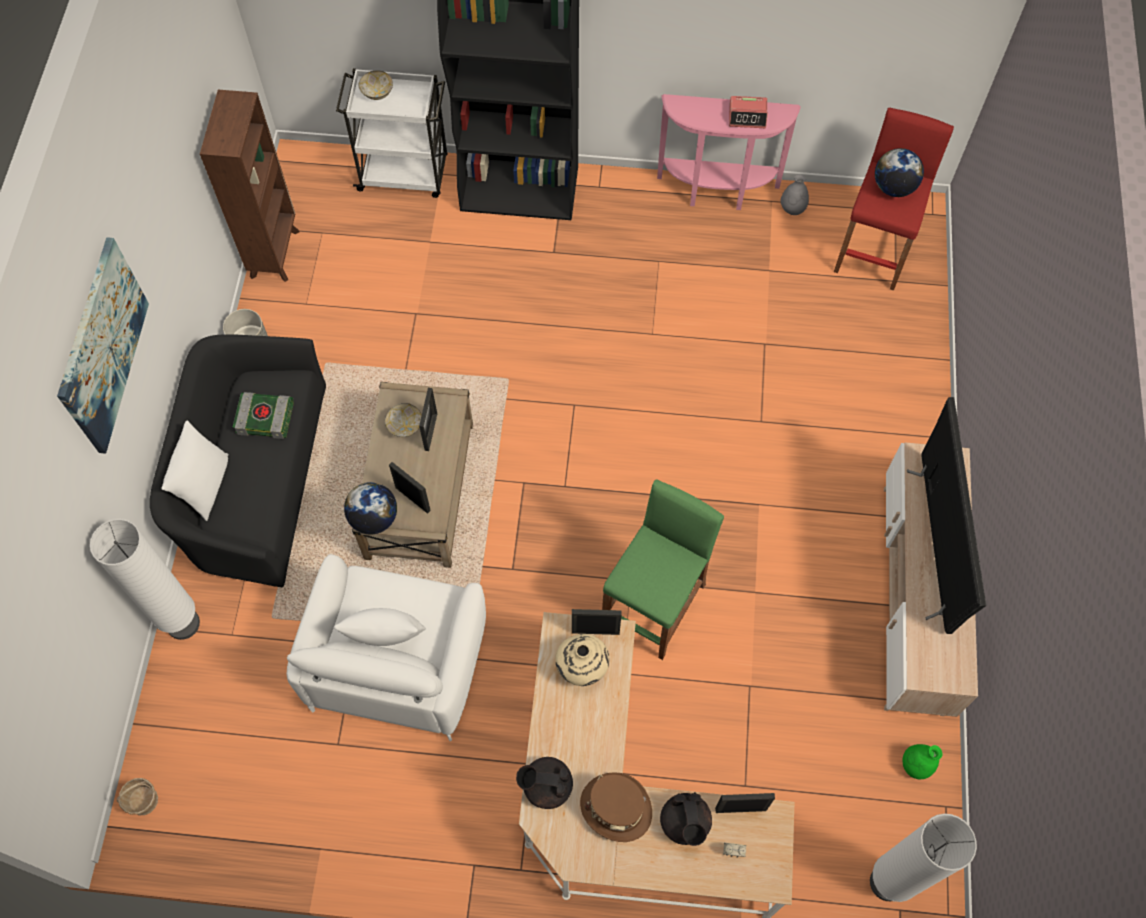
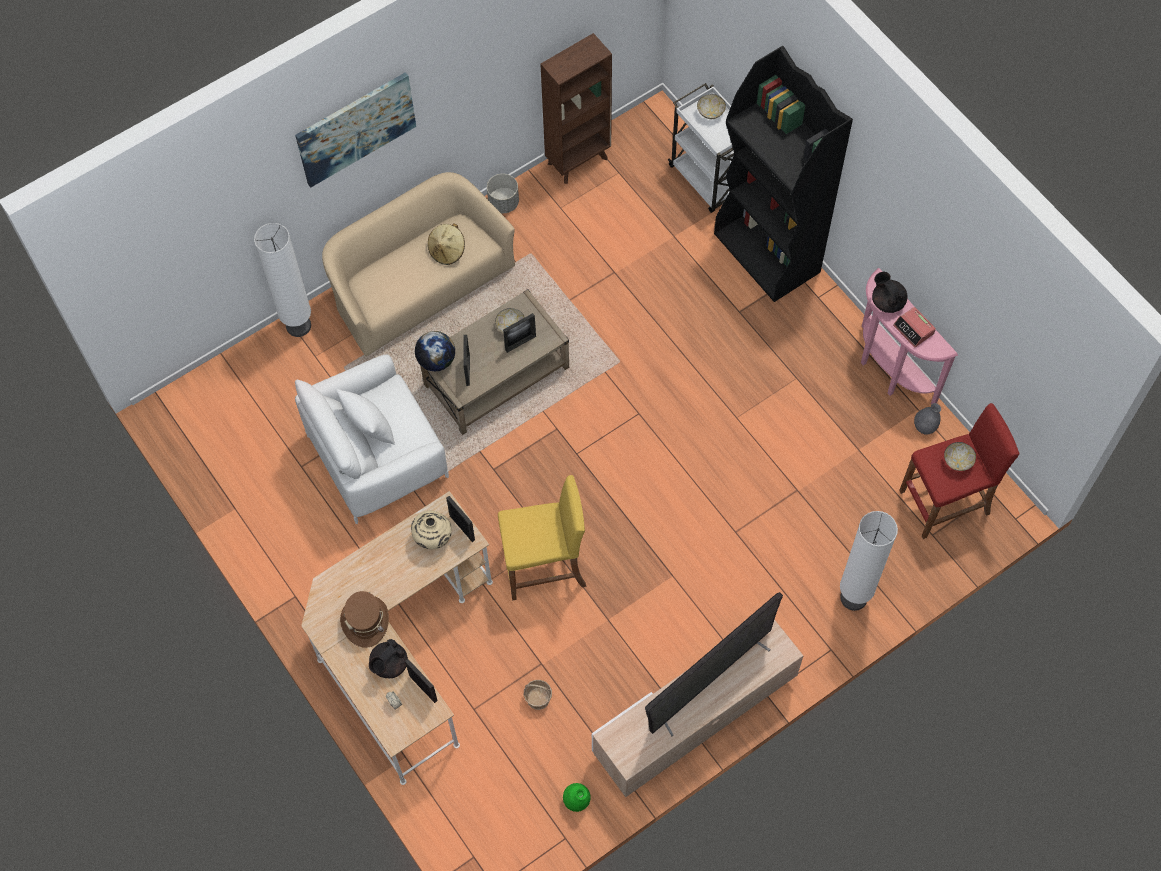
camera: 50 degrees right, 0 degrees up
(143, 800) = (184, 396): basket -> basket (538, 698)
(205, 486) = (376, 259): white pillow -> none
(254, 480) = (418, 283): black sofa -> beige sofa
(266, 417) = (447, 251): book -> beige hat
(546, 786) = (347, 575): black teapot -> black teapot (887, 301)
(654, 604) = (545, 567): green stool -> yellow stool
(887, 882) = (484, 837): white floor lamp -> white floor lamp (853, 597)
(893, 187) = (957, 461): globe -> bowl

